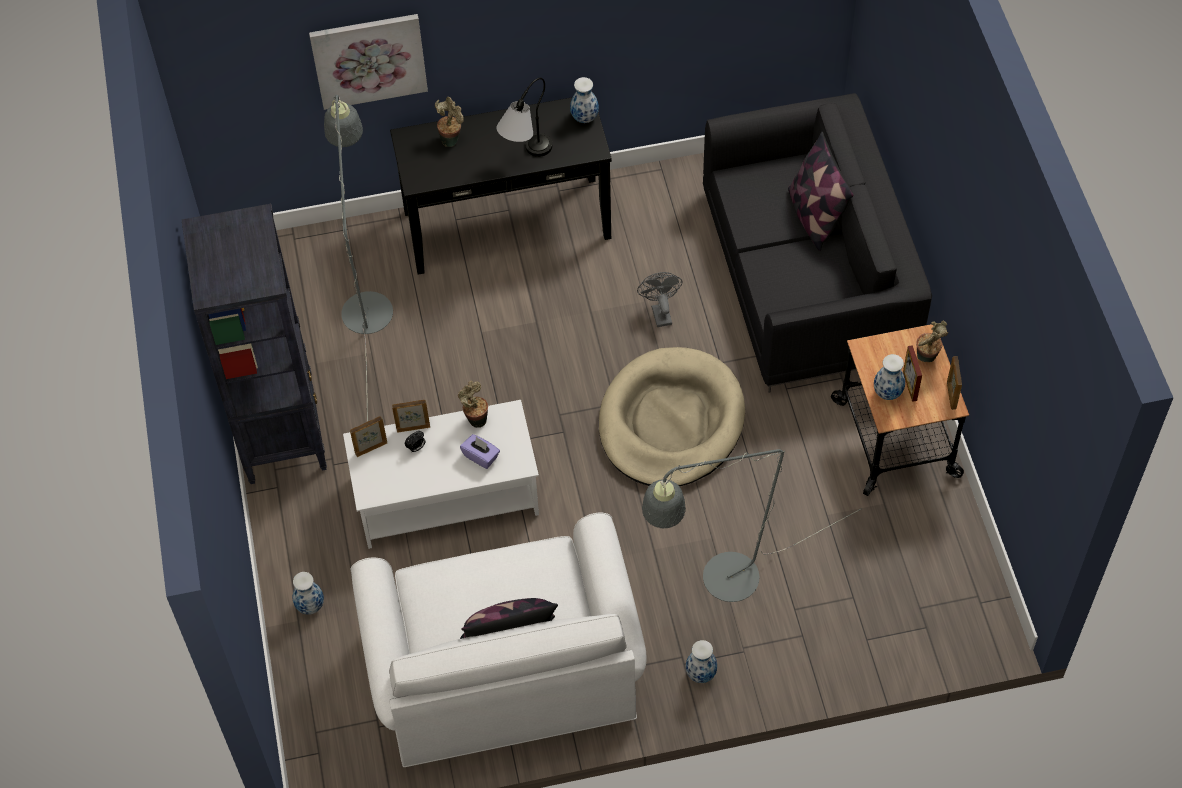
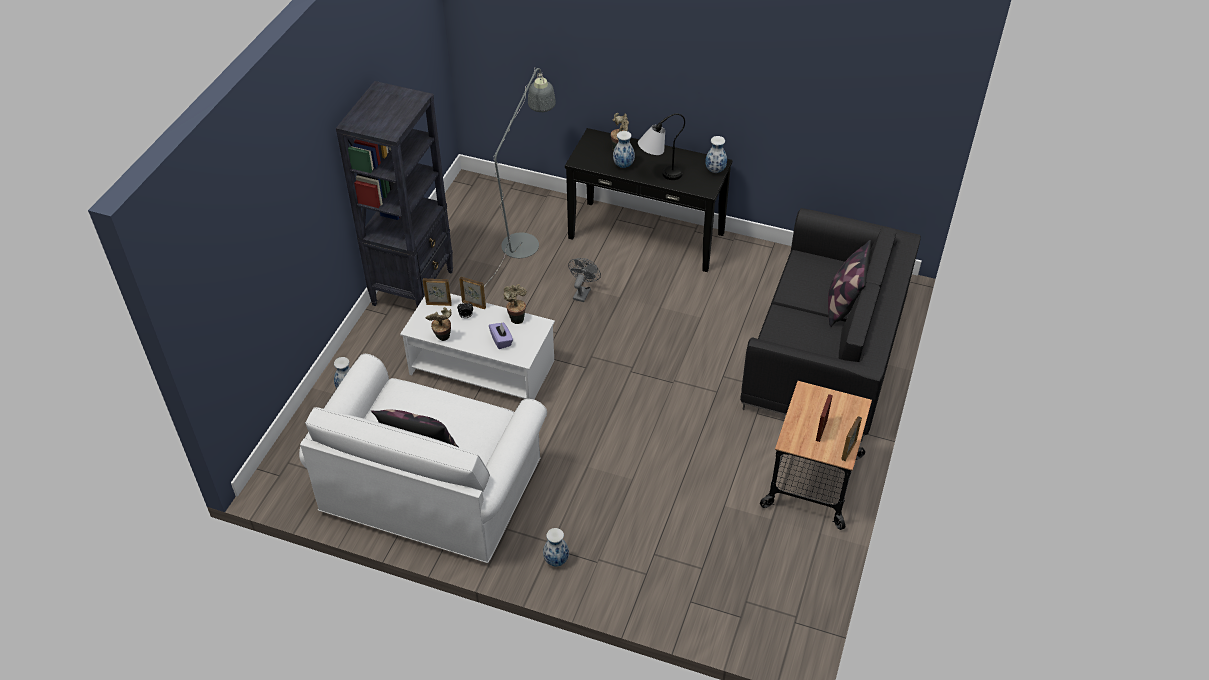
camera: 30 degrees right, 10 degrees down
(369, 59) = (580, 62): picture -> none
(660, 312) = (706, 328): grey fan -> grey fan (582, 292)
(671, 422) = (661, 395): beige dog bed -> none
(718, 584) = (613, 510): grey floor lamp -> none
(887, 393) = (801, 427): vase -> vase (623, 165)
(927, 358) = (848, 418): potted plant -> potted plant (442, 338)

